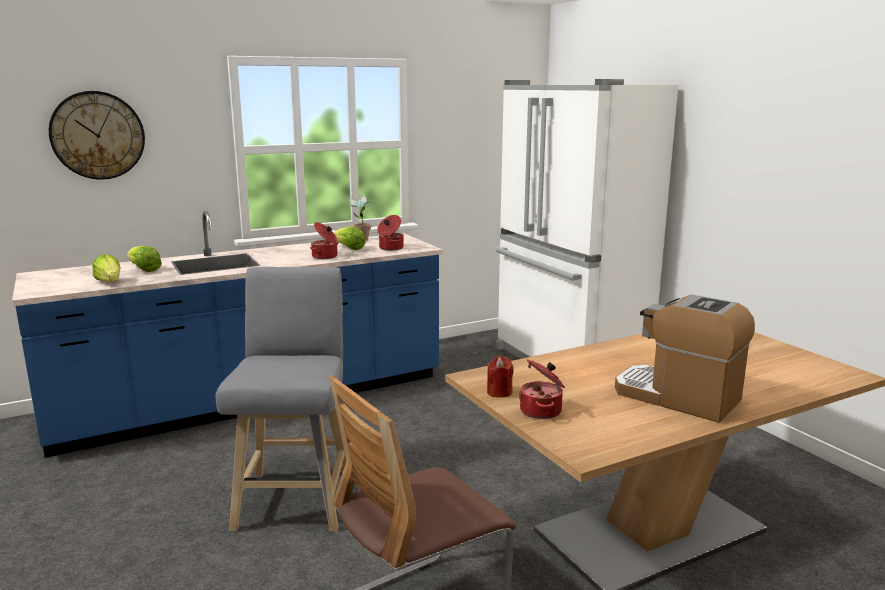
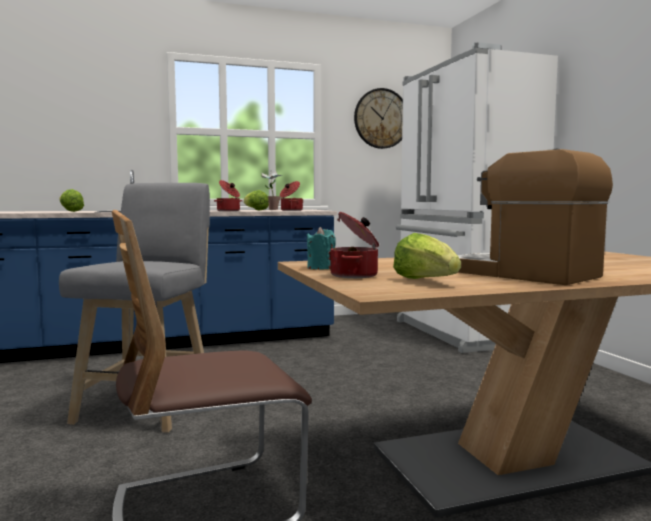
camera: 10 degrees right, 10 degrees down
(97, 135) = (54, 109): wall clock -> wall clock (381, 118)
(110, 283) = (31, 212): lettuce -> lettuce (425, 281)
(499, 392) = (321, 268): red candle -> turquoise candle

